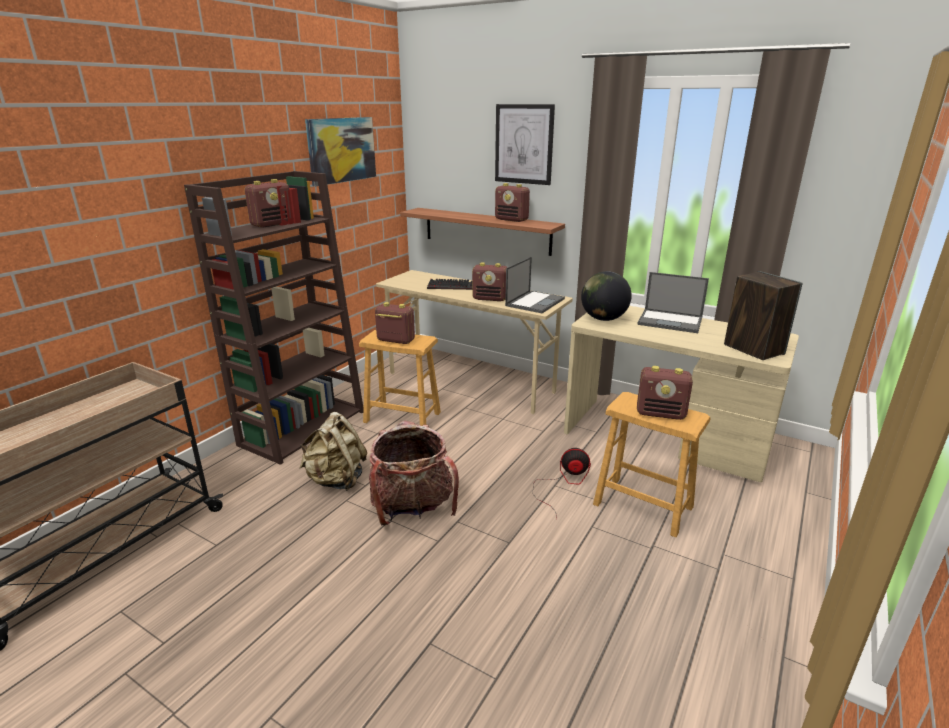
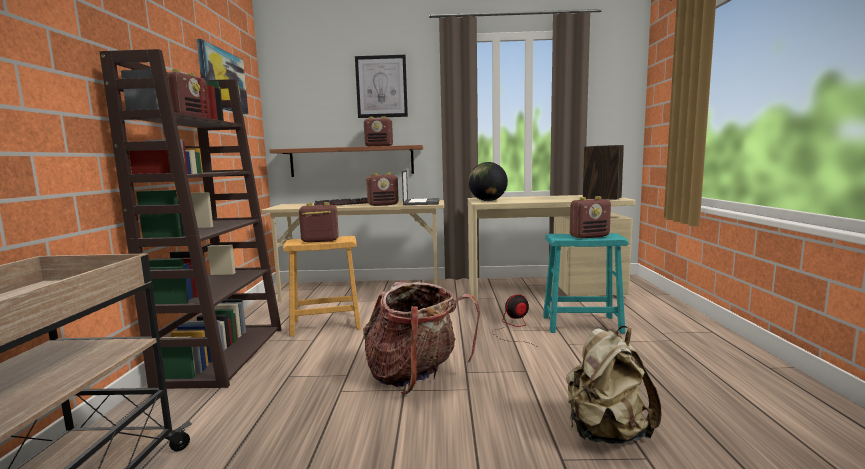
camera: 30 degrees left, 15 degrees down
(336, 480) = (311, 380): beige backpack -> beige backpack (606, 433)
(643, 506) = (582, 324): brown stool -> turquoise stool
(671, 321) = (531, 197): laptop -> none

